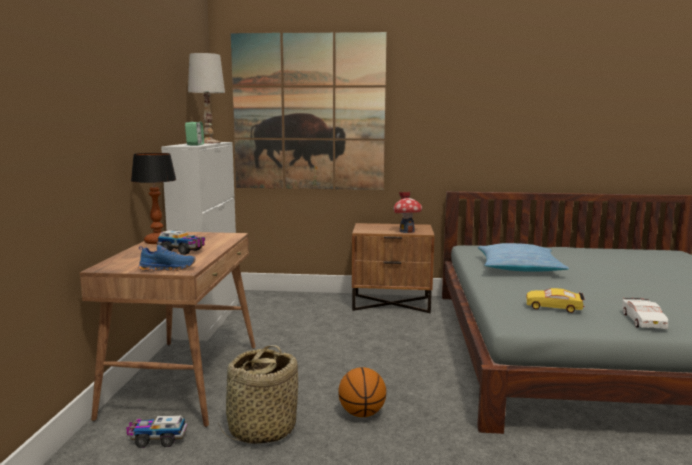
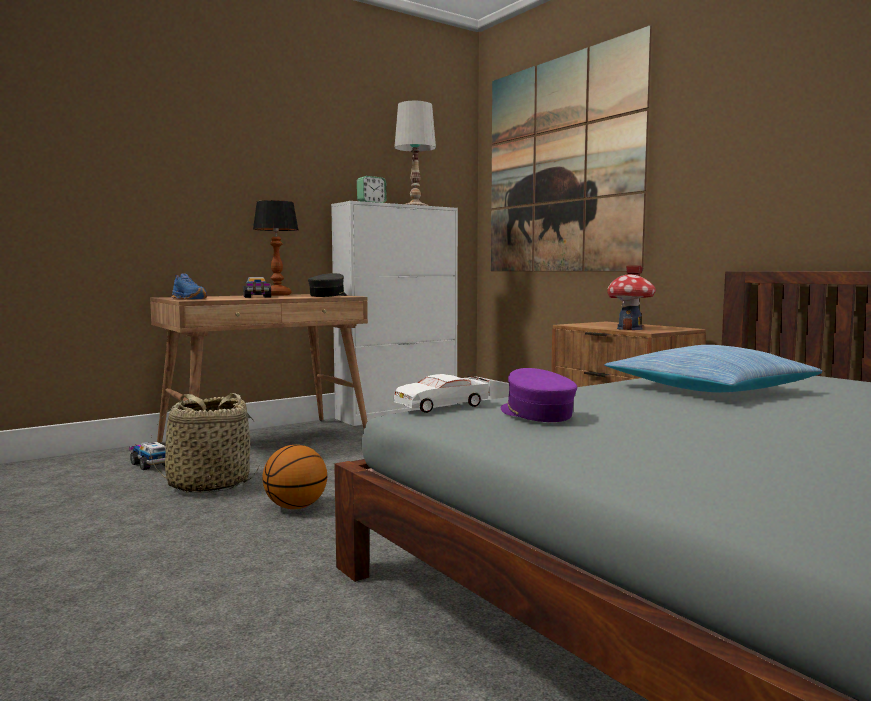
camera: 50 degrees right, 5 degrees down
(218, 237) = (328, 296): none -> grey cap
(553, 307) = (536, 413): yellow toy car -> purple cap
(643, 321) = (615, 457): white toy car -> white toy car (441, 405)

